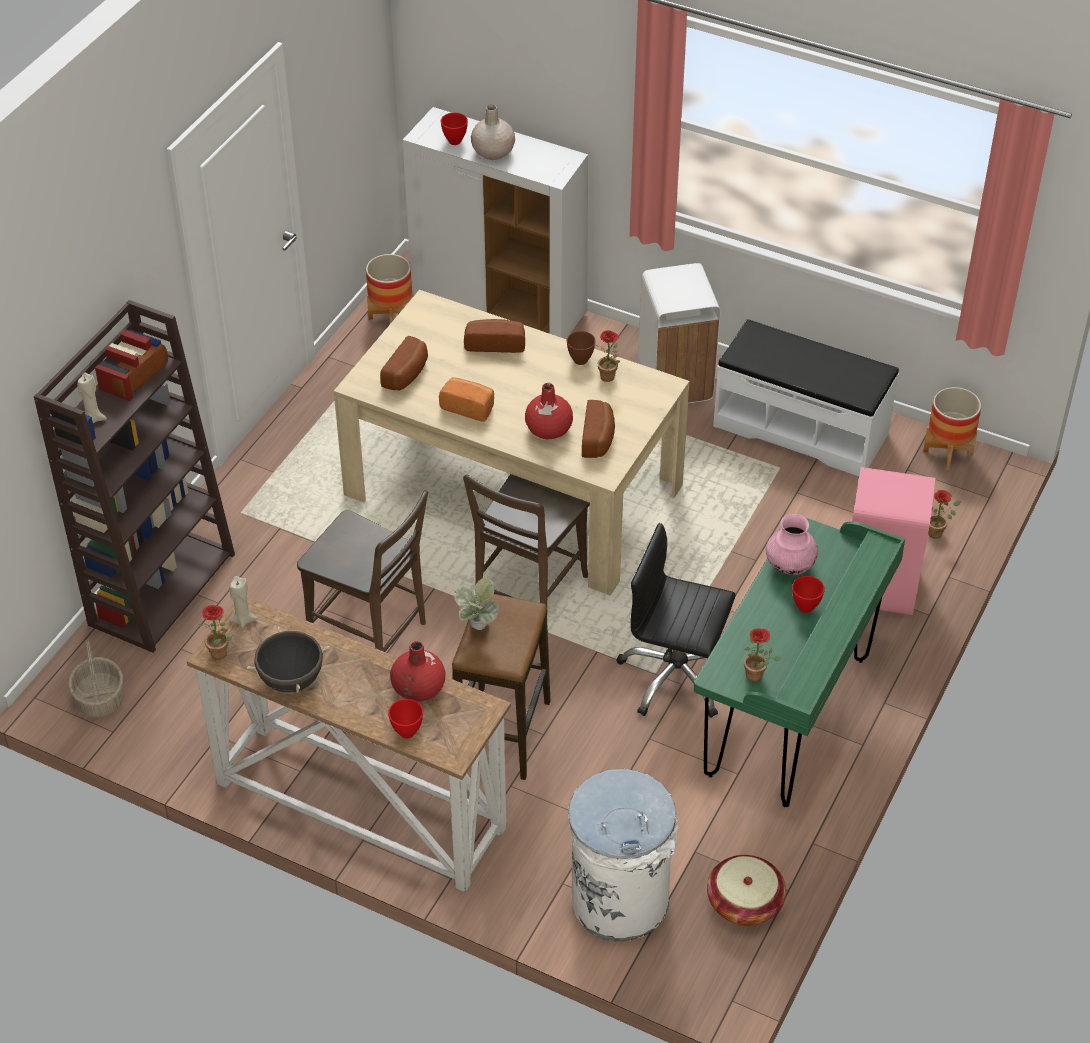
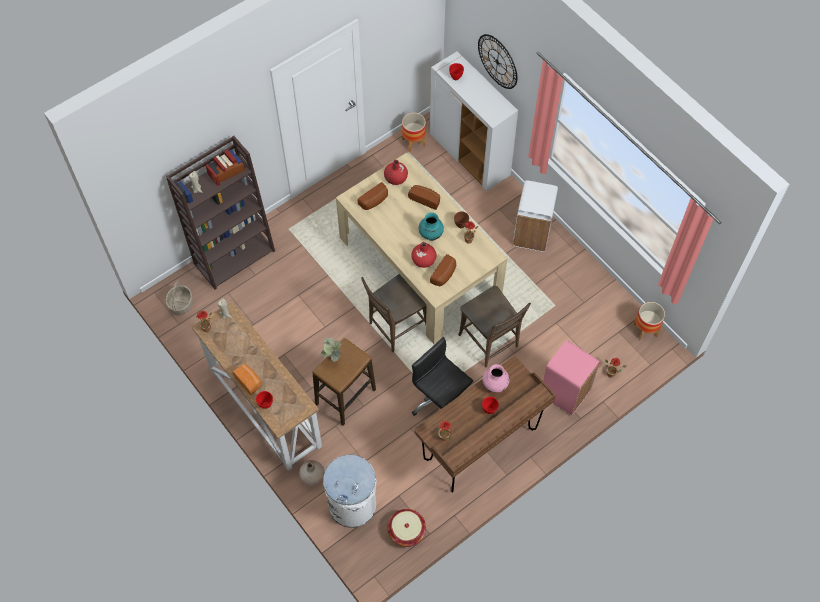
camera: 25 degrees right, 15 degrees up
(291, 680) = (230, 356): black cooking pot -> none
(372, 635) = (314, 320): brown chair -> brown chair (490, 343)
(419, 689) = (282, 384): red vase -> red vase (396, 178)
(468, 407) = (393, 232): bread -> bread (249, 381)
(492, 152) = (471, 91): beige vase -> beige vase (312, 476)
(527, 77) = (497, 61): none -> wall clock
(536, 389) = (430, 234): none -> turquoise vase
(788, 718) = (480, 445): green desk -> brown desk
(801, 429) = (579, 286): white bench -> none

